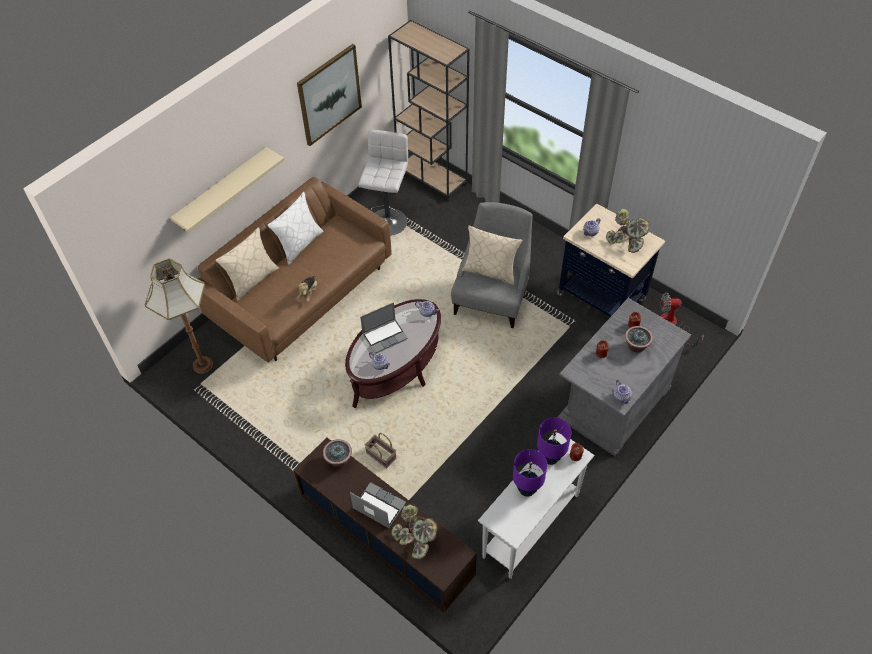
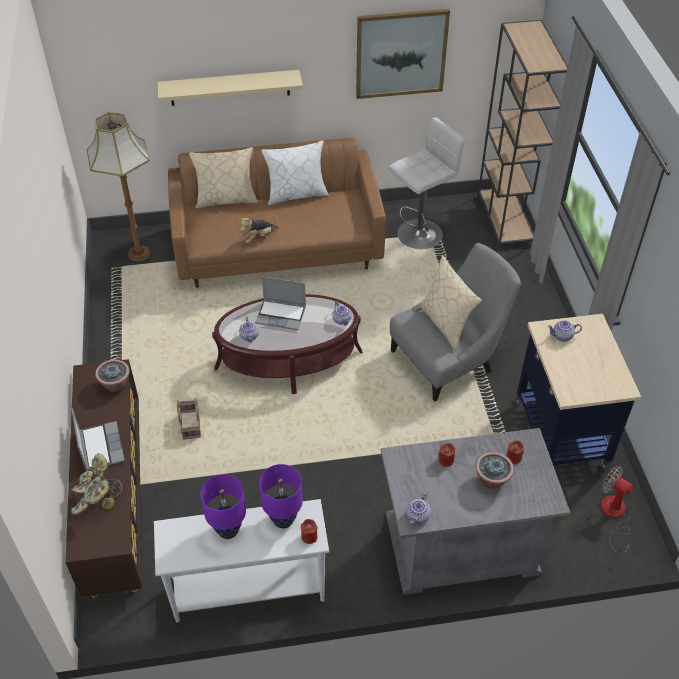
camera: 40 degrees right, 5 degrees down
(626, 242) = (593, 370): potted plant -> none

